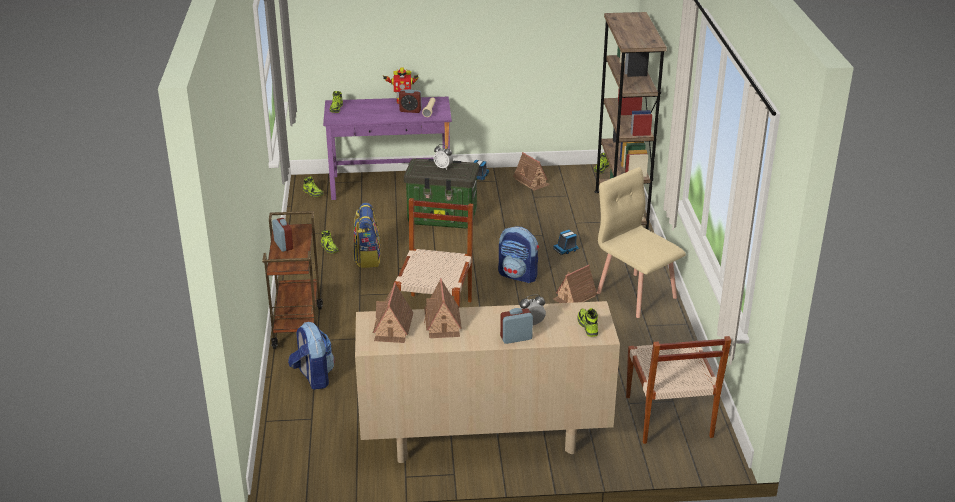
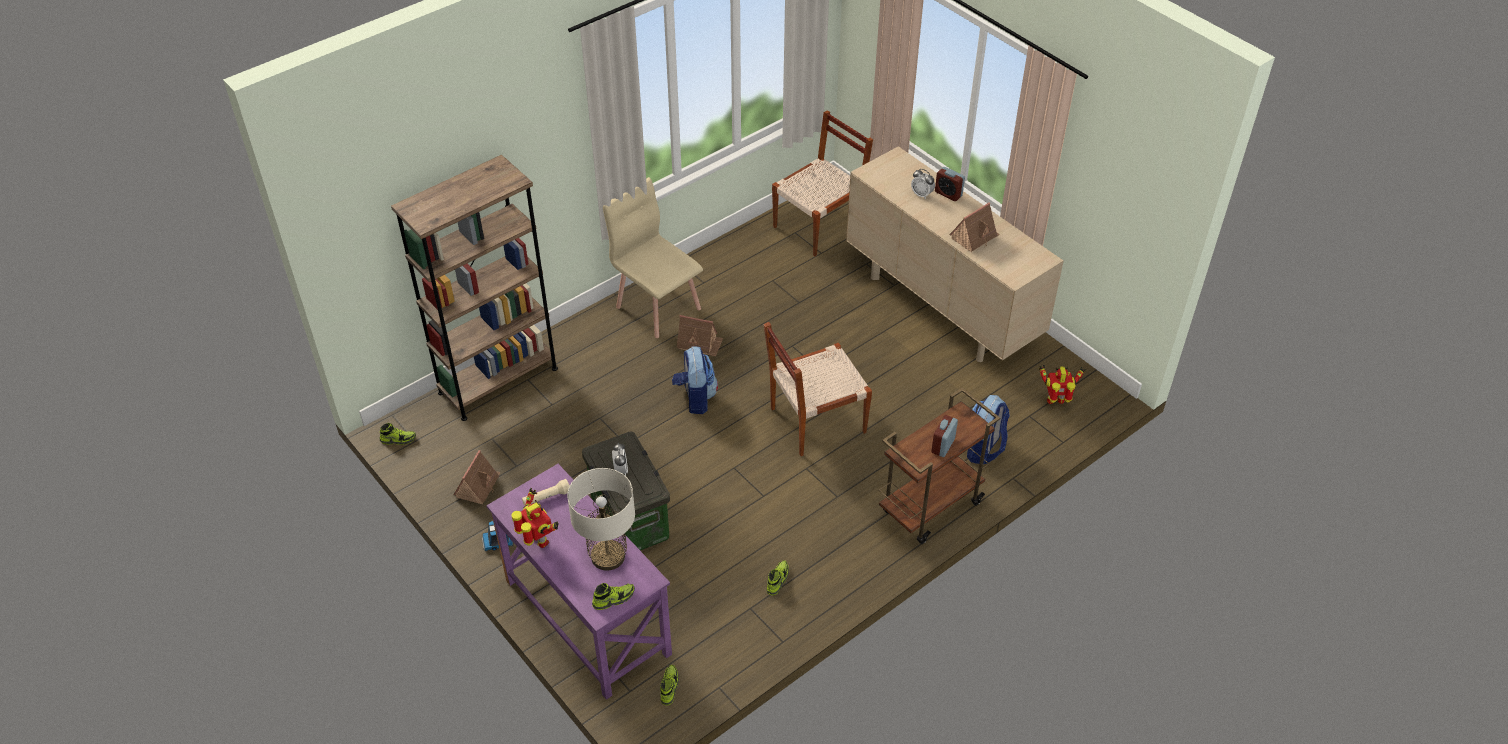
camera: 125 degrees left, 15 degrees up
(305, 442) = (1056, 402): none -> toy robot
(365, 114) = (608, 556): none -> table lamp
(367, 258) = (767, 533): backpack -> none
(393, 328) = (1010, 259): toy house -> none
(410, 110) = (561, 517): alarm clock -> none
(566, 249) = (615, 387): toy truck -> none
(587, 326) = (894, 167): shoe -> none
(636, 294) = (658, 307): beige chair -> beige chair turned 120 degrees clockwise

